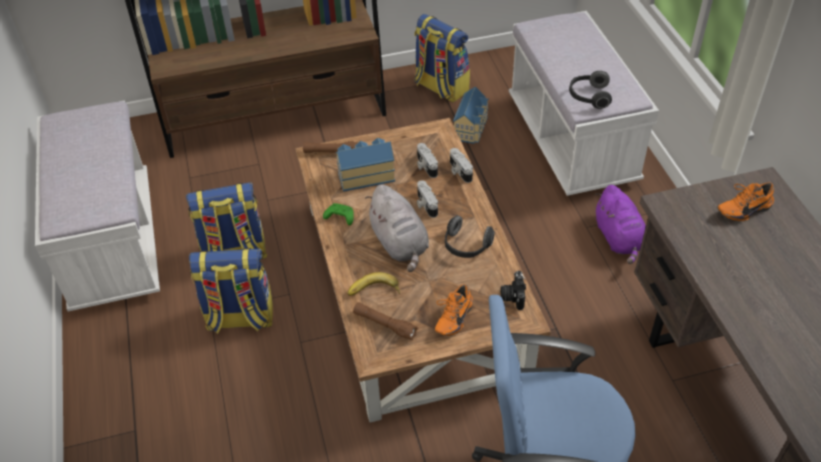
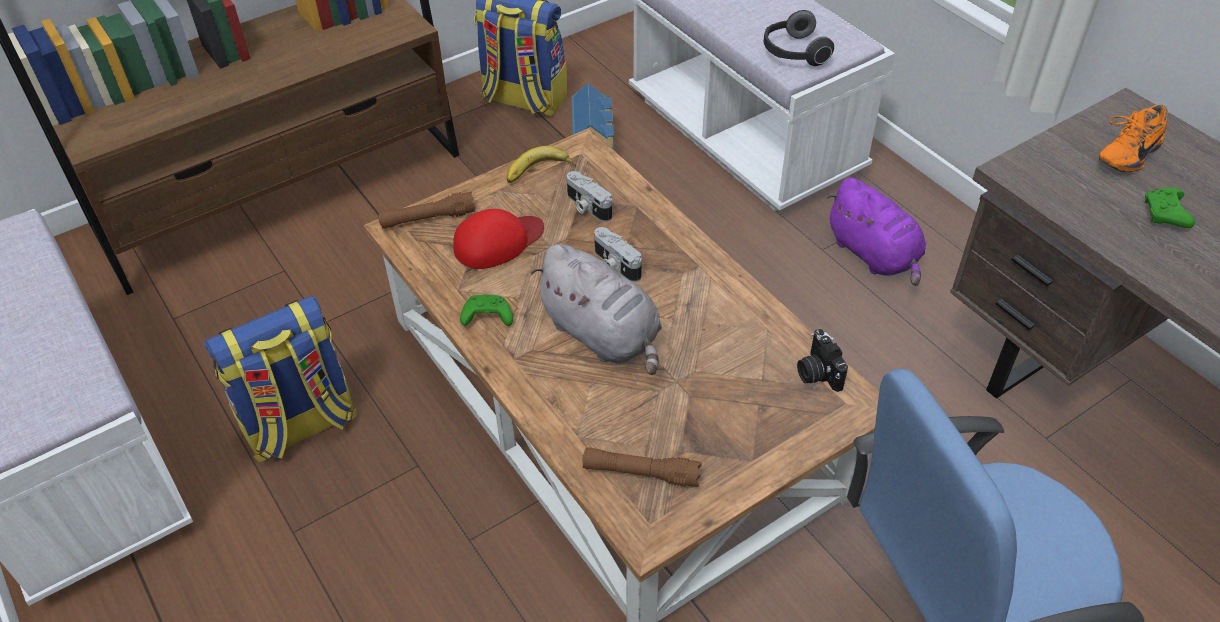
camera: 20 degrees left, 0 degrees up
(240, 318) = (349, 528): backpack -> none
(365, 175) = (498, 242): toy house -> red cap
(374, 292) = (598, 423): banana -> banana (540, 172)
(452, 318) = (742, 432): orange shoe -> none
(459, 171) = (642, 203): camera -> none
(466, 246) = (708, 313): headphones -> none
(743, 252) = (1165, 215): none -> green game controller

